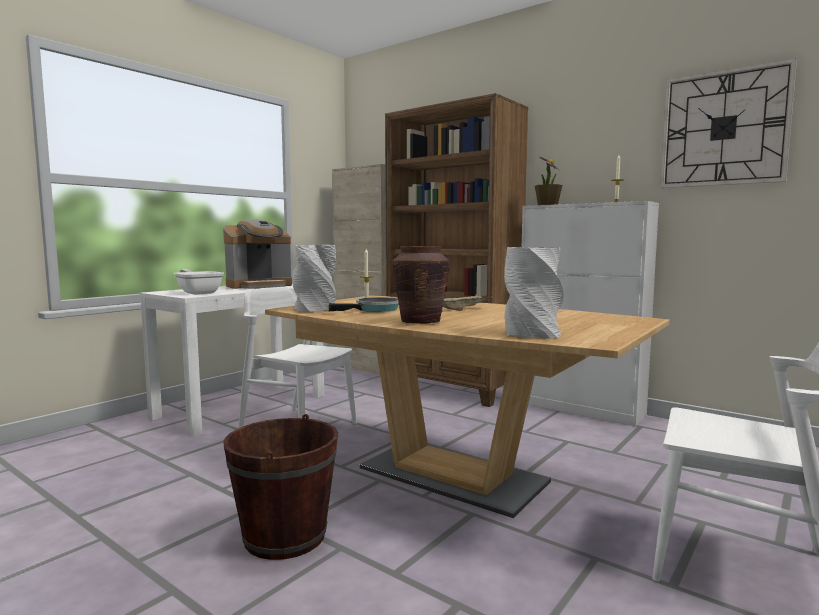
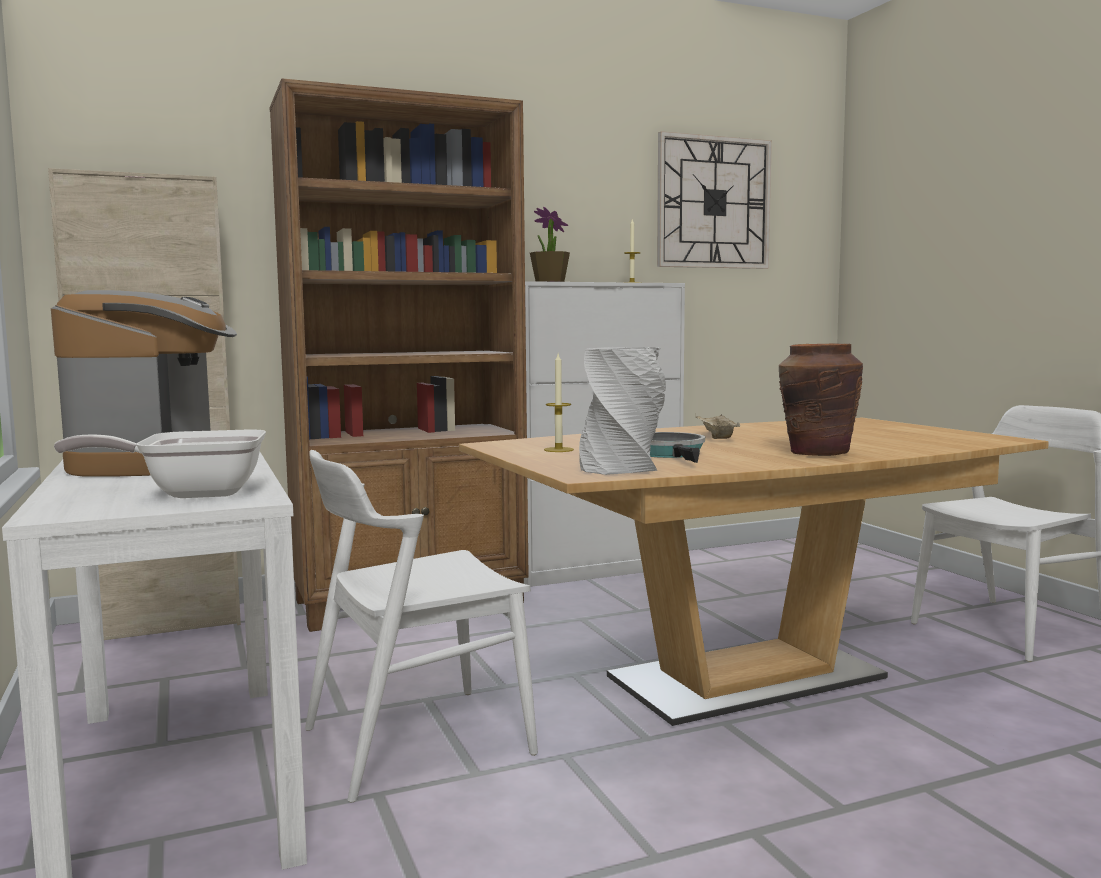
camera: 60 degrees left, 0 degrees up
(284, 536) = (877, 822): brown bucket -> none
(531, 334) = (941, 442): grey vase -> none

